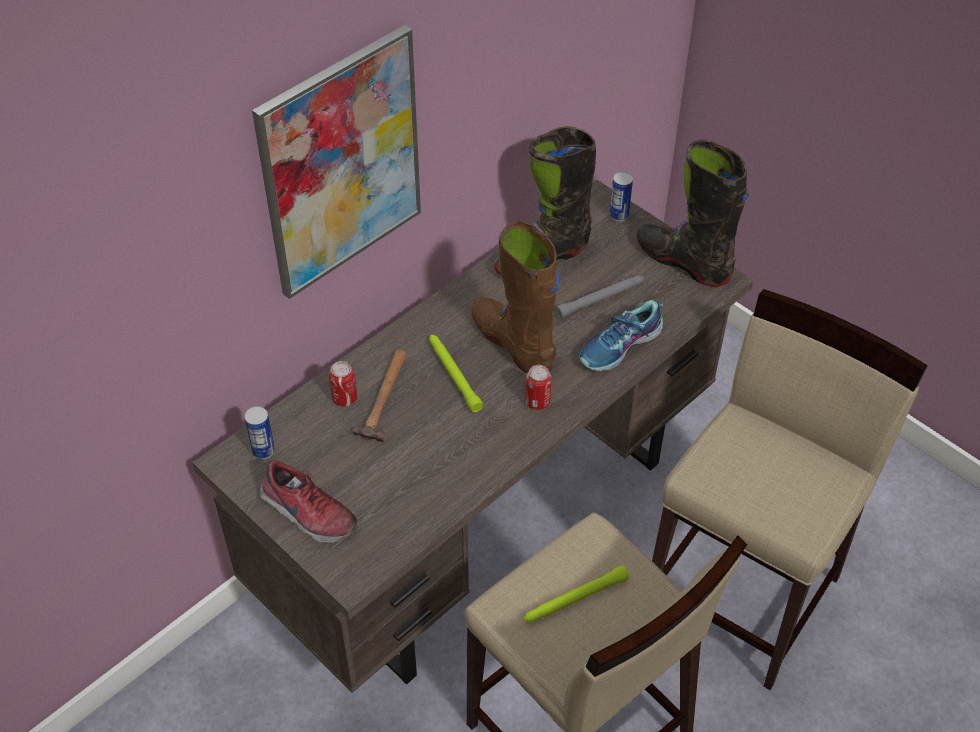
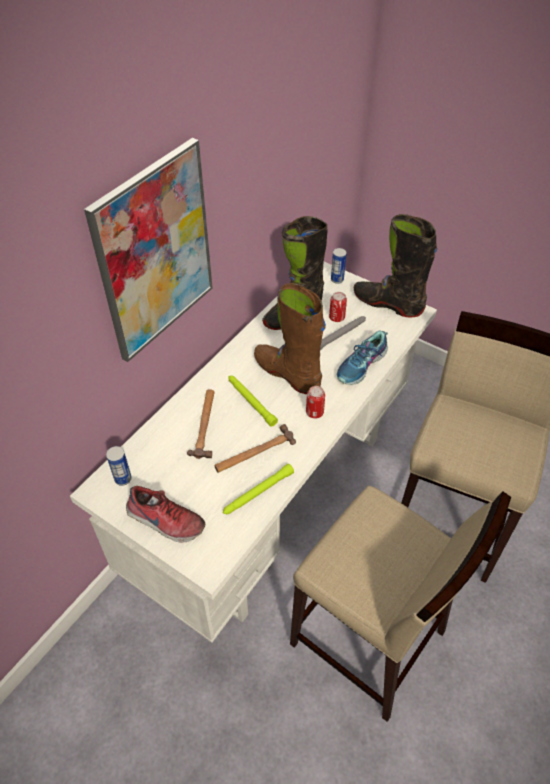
camera: 10 degrees left, 0 degrees up
(344, 398) = (176, 430): can -> can (336, 318)
(442, 443) = (254, 452): none -> hammer
(489, 520) = (274, 496): brown desk -> white desk
(575, 599) = (374, 553): green flashlight -> green flashlight (258, 493)

